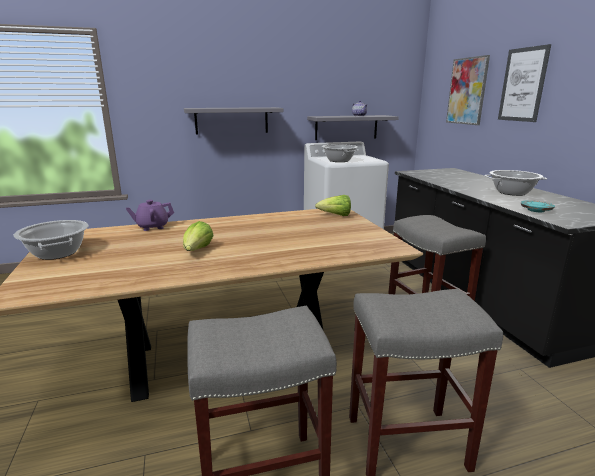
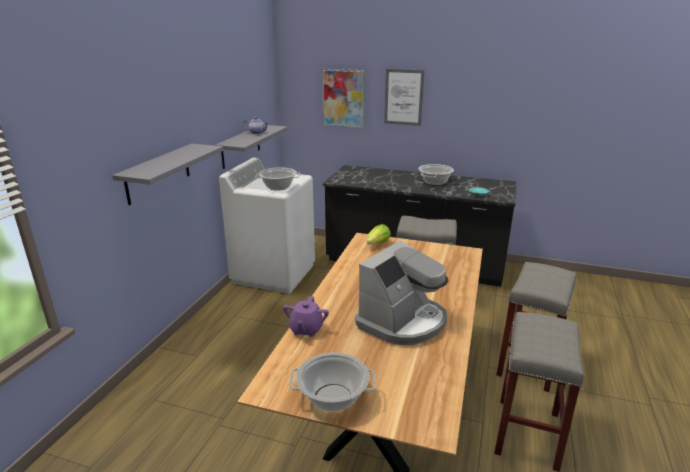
camera: 55 degrees left, 5 degrees up
(197, 251) = (403, 321): lettuce -> coffee machine

